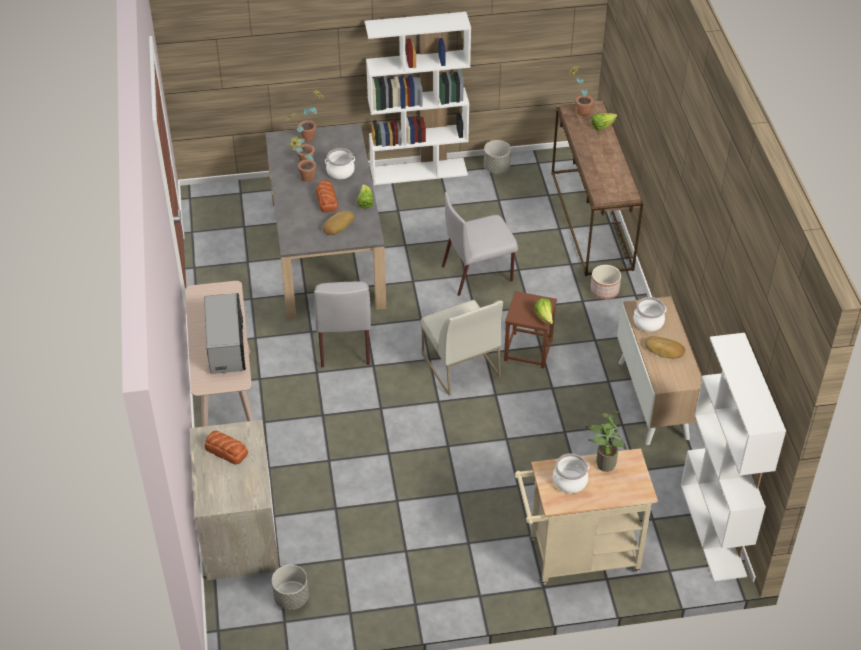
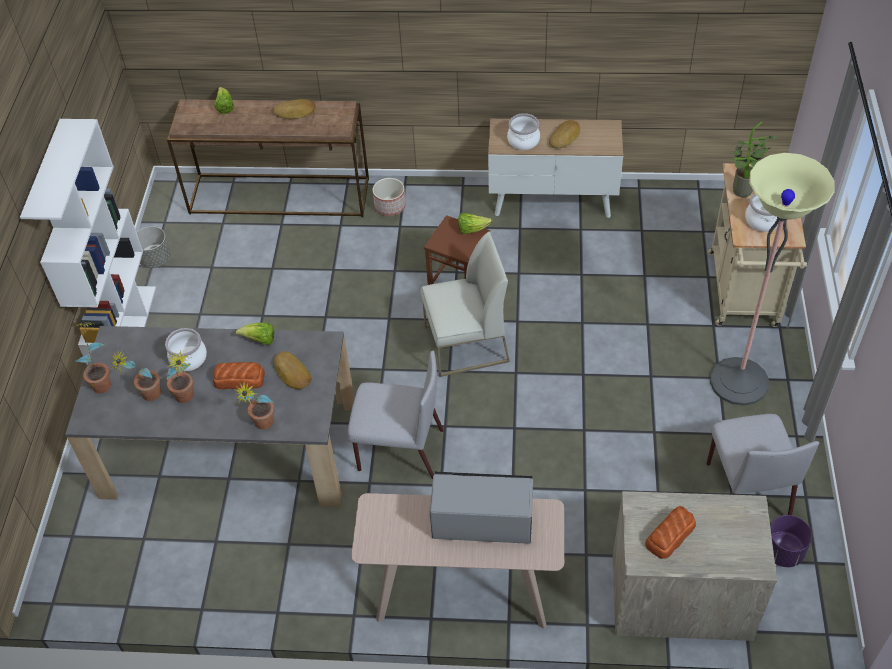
camera: 75 degrees left, 5 degrees up
(291, 597) = (783, 552): grey planter -> purple planter
(467, 558) = (738, 382): none -> floor lamp
(478, 273) = (326, 305): grey chair -> grey chair (746, 490)
(579, 112) = (190, 121): potted plant -> potted plant (262, 426)
(611, 166) = (295, 112): none -> bread
(713, 530) = (720, 193): white bookcase -> none

